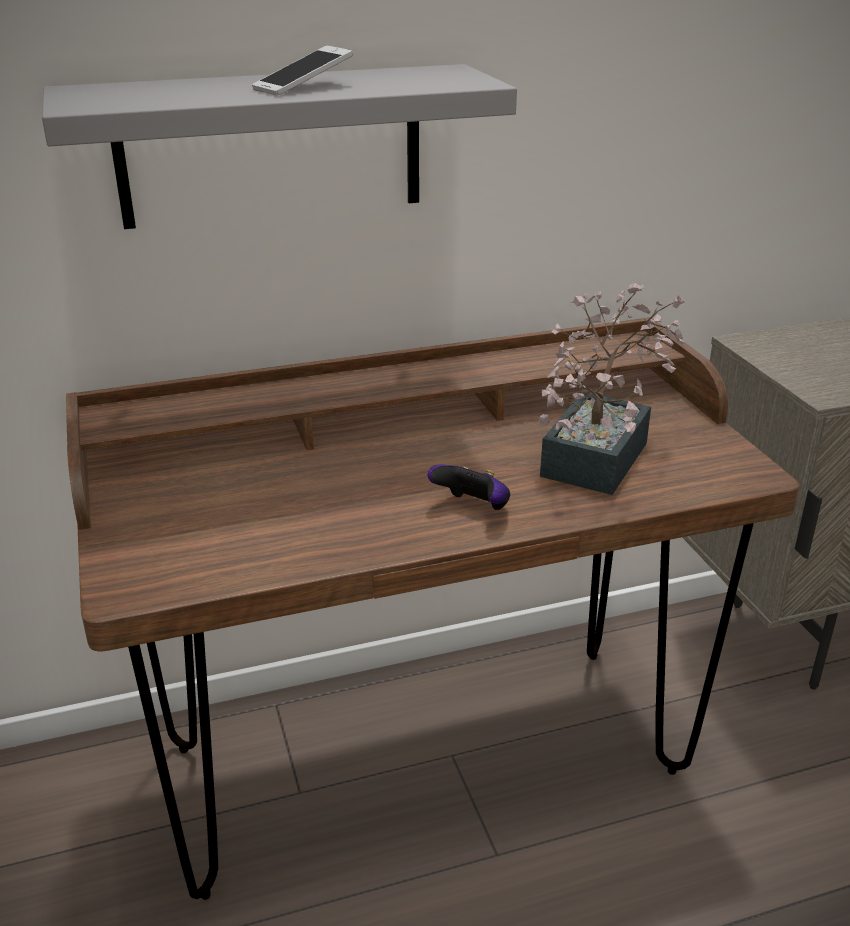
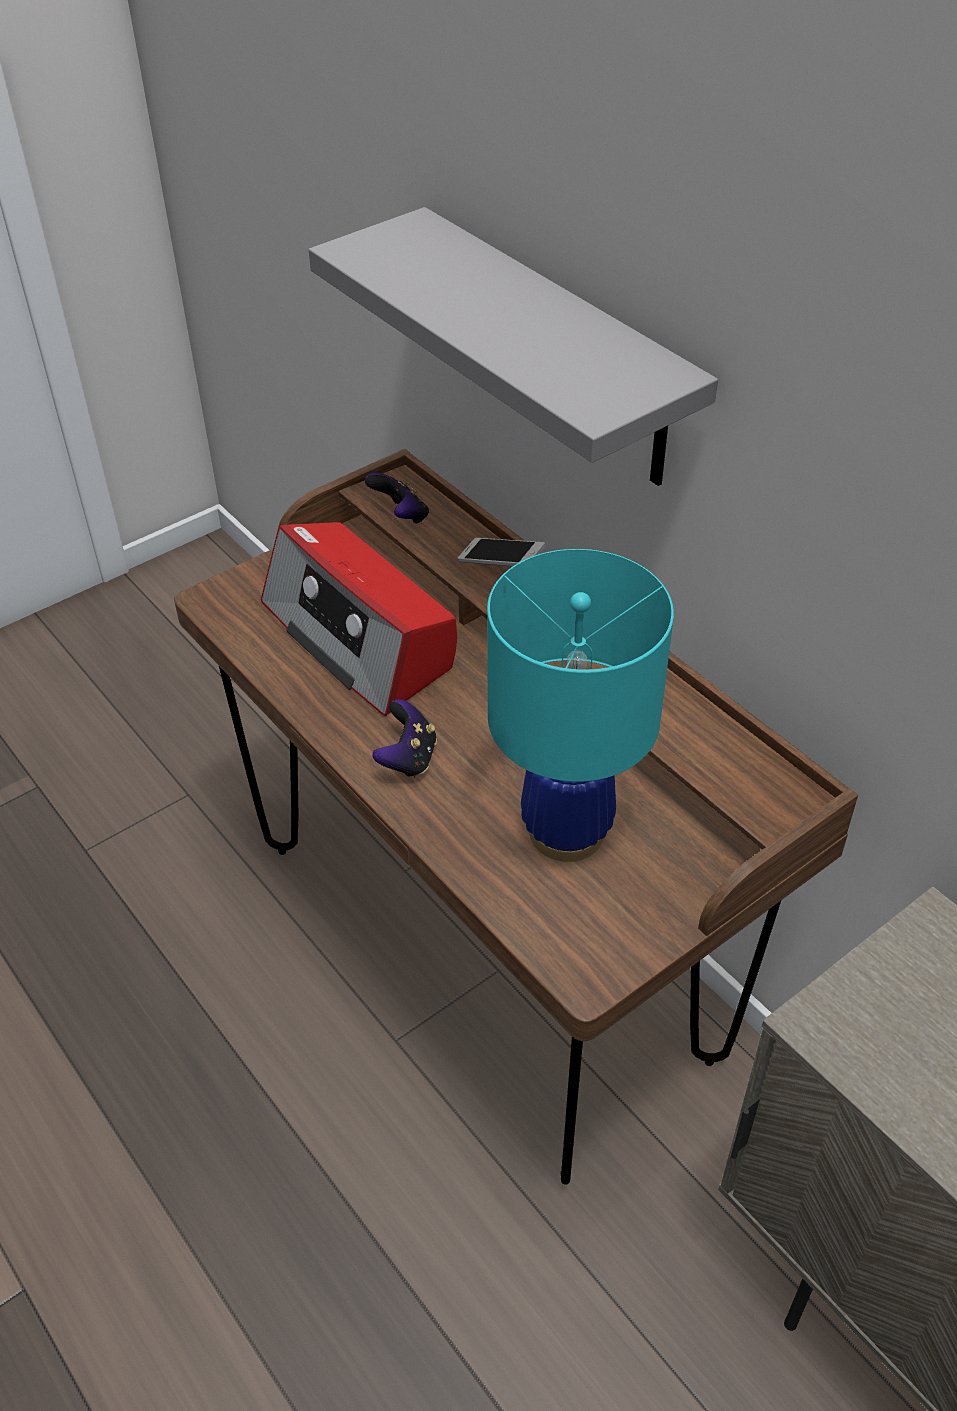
camera: 70 degrees right, 15 degrees up
(166, 418) = (401, 516): none -> game controller
(281, 504) = (360, 637): none -> radio
(303, 87) = (501, 321): phone -> phone (501, 562)
(601, 452) = (566, 832): potted plant -> turquoise table lamp

